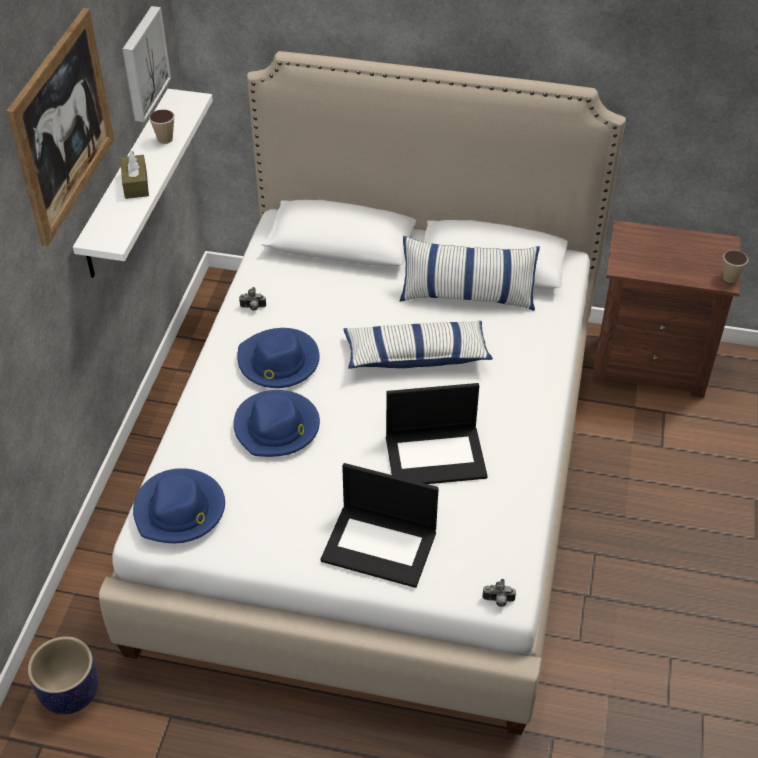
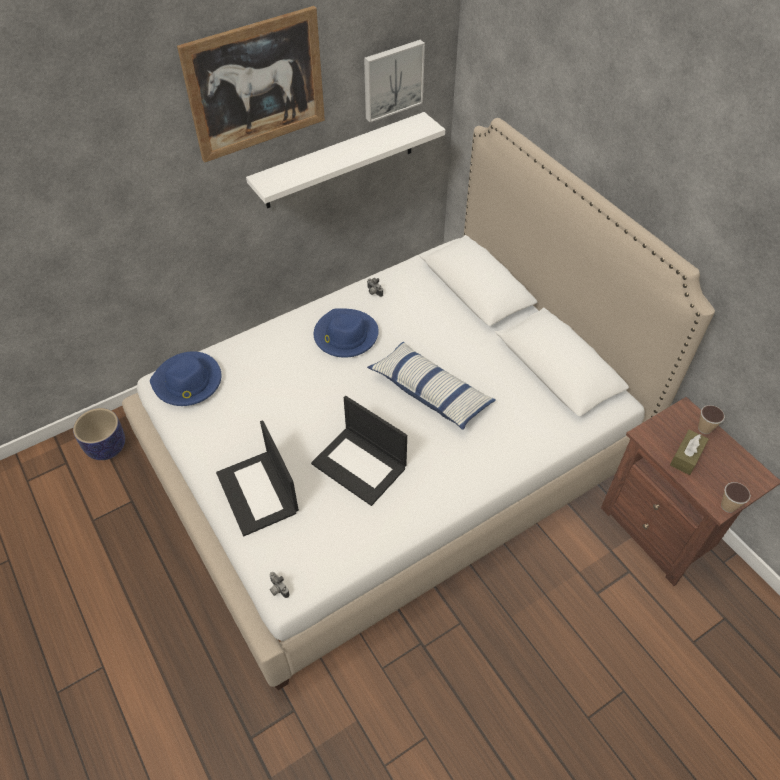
camera: 45 degrees right, 5 degrees up
(135, 184) = (326, 160): brown tissue box -> brown tissue box (686, 456)
(165, 139) = (379, 142): cup -> cup (704, 428)
(277, 427) = (294, 374): blue hat -> none
(467, 296) = (514, 377): pillow -> none

